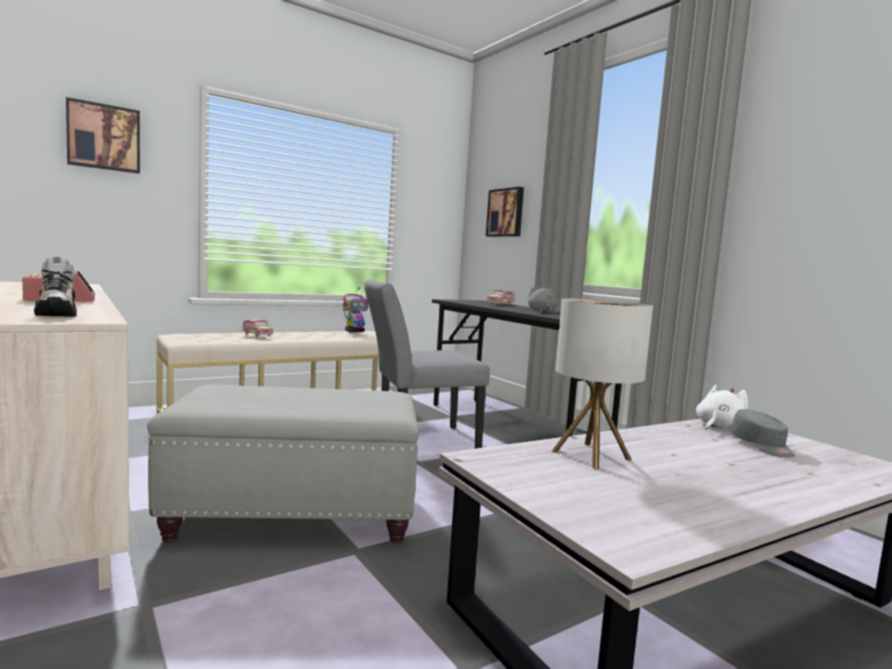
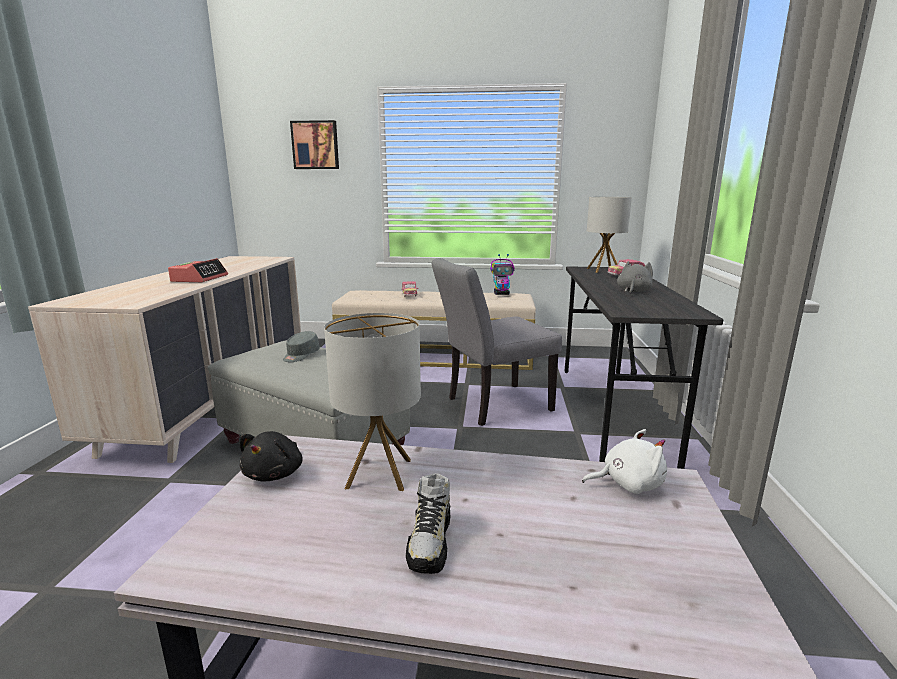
camera: 40 degrees right, 10 degrees up
(58, 314) = (138, 297): shoe -> shoe (430, 543)
(417, 440) = (492, 405): grey chair -> grey chair turned 45 degrees counterclockwise
(471, 301) = (603, 270): none -> table lamp
(506, 213) = (673, 164): picture -> none
(520, 475) = (275, 473): none -> black plush toy
(762, 446) = (613, 528): grey cap -> grey cap (300, 355)

